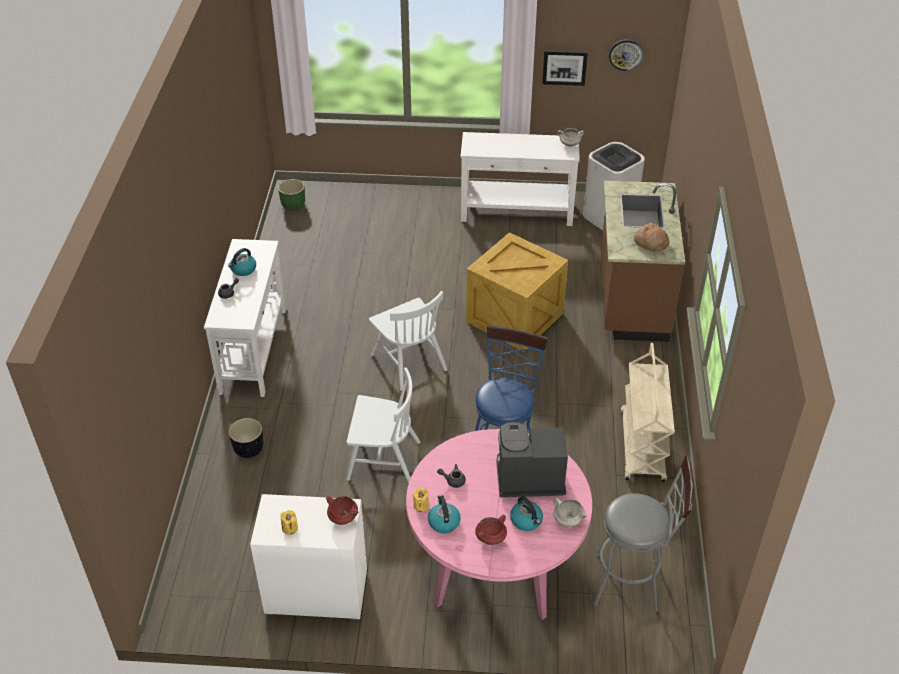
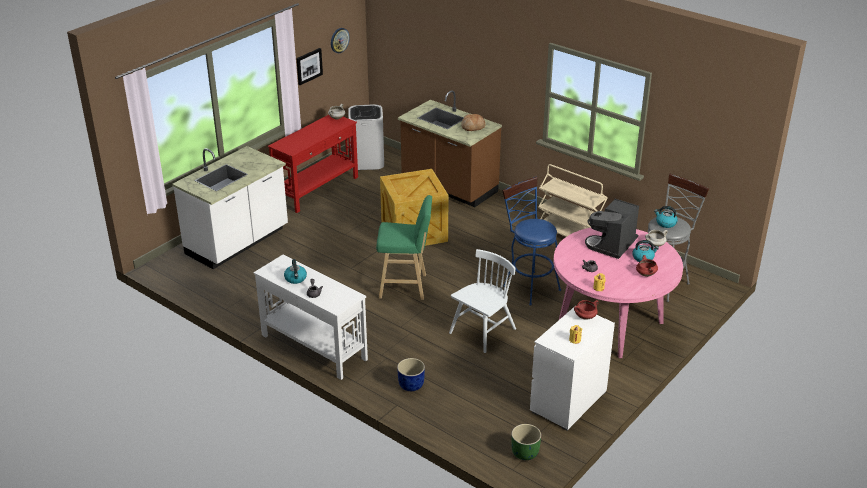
camera: 55 degrees left, 10 degrees down
(249, 448) = (411, 384): black planter -> blue planter
(293, 205) = (177, 272): green planter -> green planter (524, 453)
(373, 213) = (238, 242): none -> white counter
(408, 362) = (405, 287): white chair -> green stool
(443, 522) = (618, 285): kettle -> kettle (665, 223)
(517, 212) = (317, 189): white console table -> red console table

